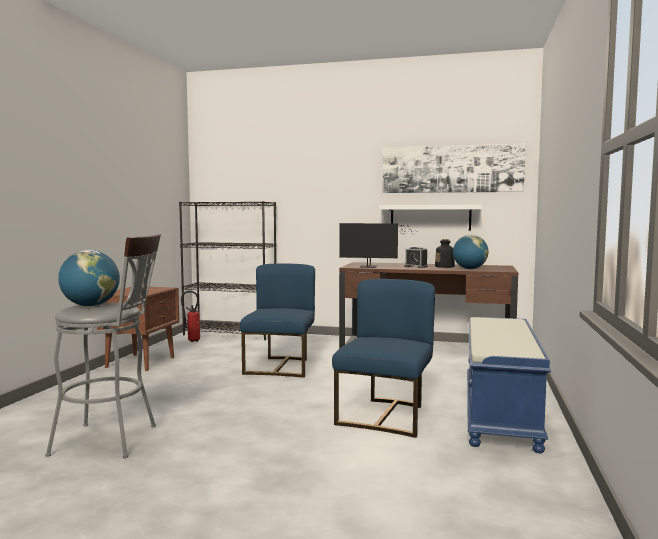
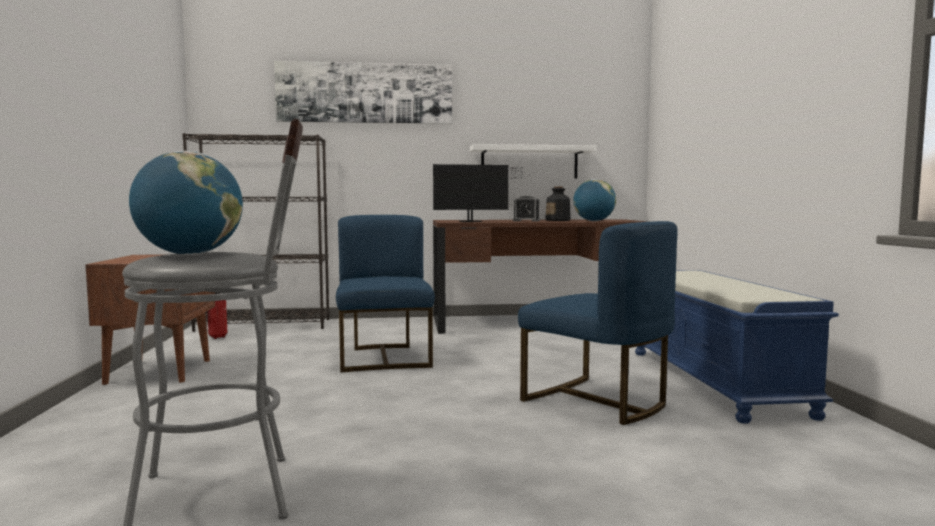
camera: 20 degrees left, 0 degrees up
(386, 416) = (597, 401): blue chair -> blue chair turned 135 degrees clockwise
(451, 169) = (554, 103): picture -> picture (365, 93)

